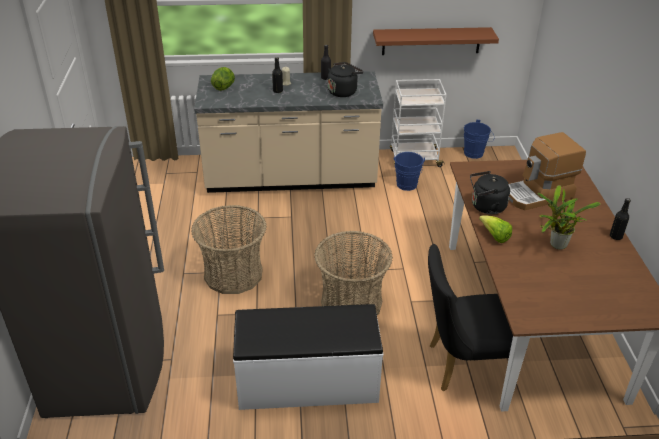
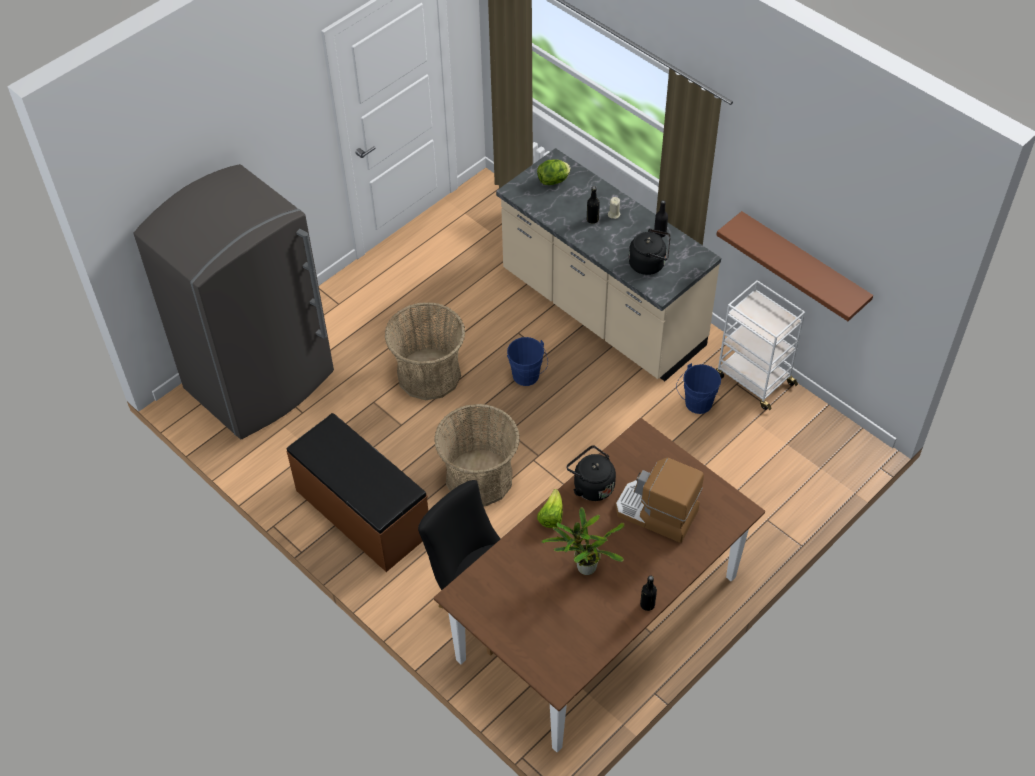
camera: 50 degrees right, 15 degrees up
(307, 382) = (362, 513): white bench -> brown bench
(475, 153) = (829, 423): blue bucket -> blue bucket (527, 378)

